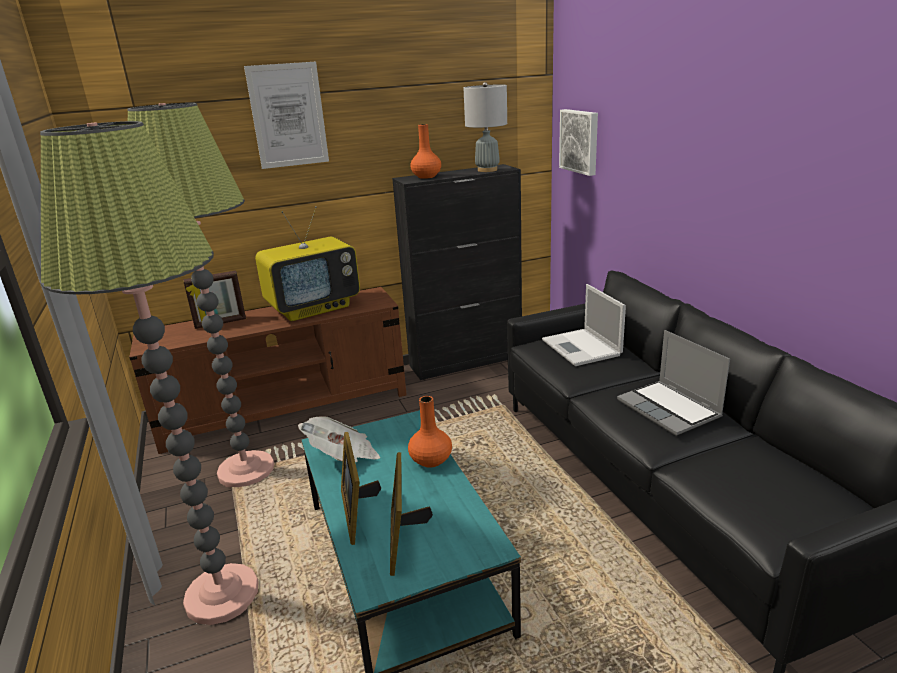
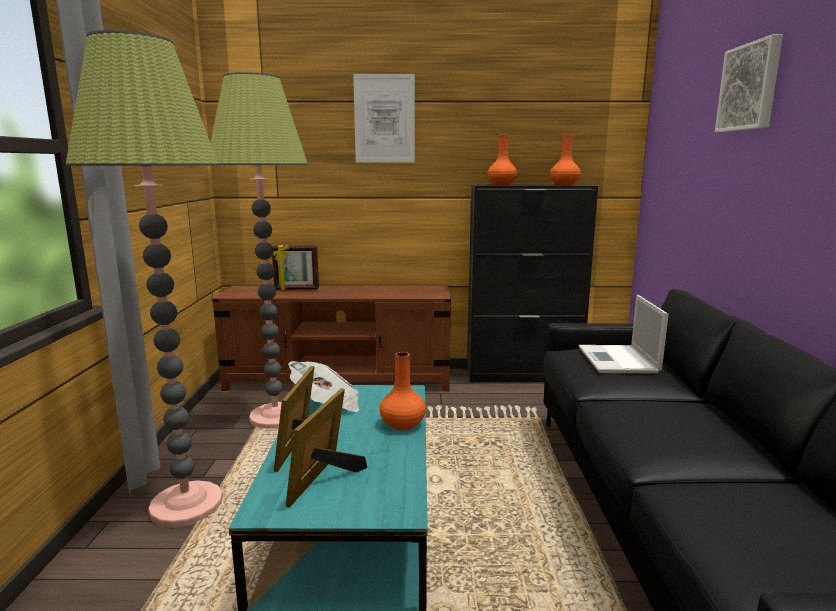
camera: 20 degrees right, 10 degrees down
(314, 308) = (378, 290): television -> none
(487, 170) = (564, 184): grey table lamp -> orange vase
(580, 141) = (666, 162): picture -> picture (750, 87)
(670, 409) = (689, 430): laptop -> none

